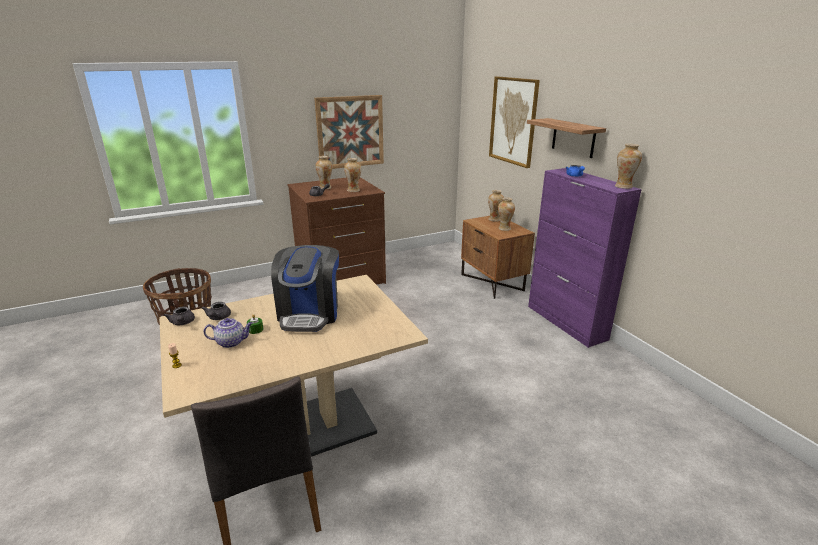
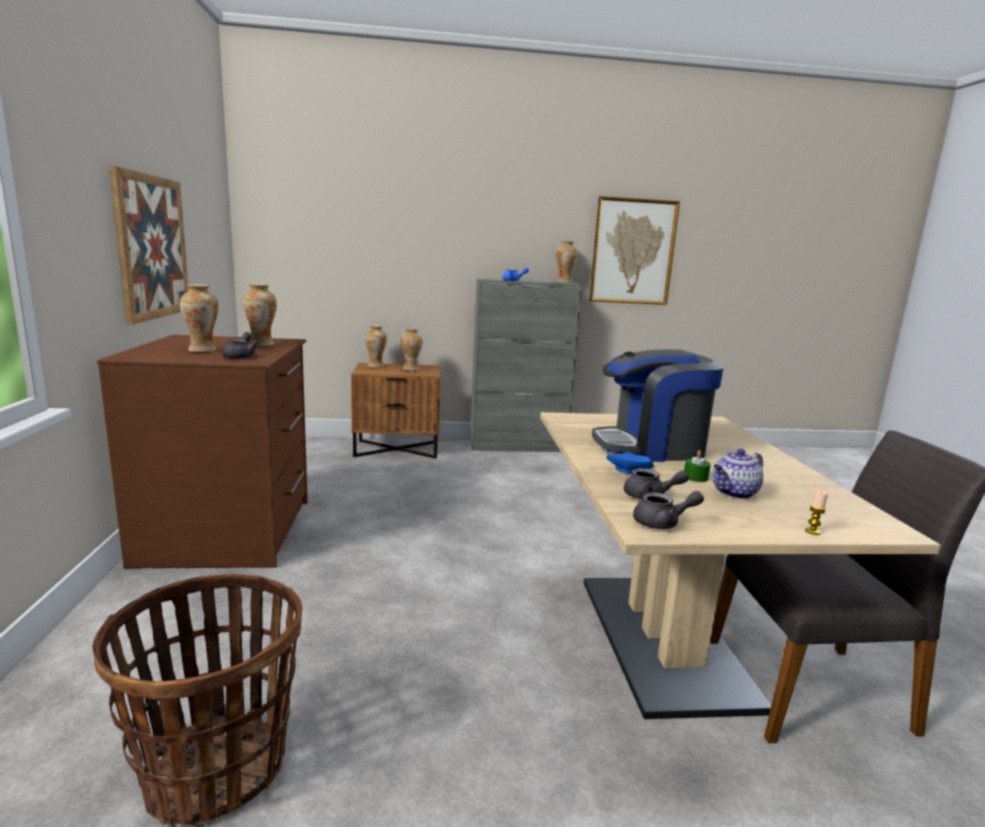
camera: 70 degrees left, 10 degrees down
(231, 342) = (734, 493): teapot -> teapot turned 135 degrees counterclockwise
(257, 310) = (628, 471): none -> blue plate
(309, 313) = (651, 447): coffee machine -> coffee machine turned 150 degrees clockwise
(513, 121) = (370, 233): picture -> picture (632, 252)
(566, 322) = (518, 446): purple cabinet -> grey cabinet
(573, 138) = (479, 244): shelf -> none

